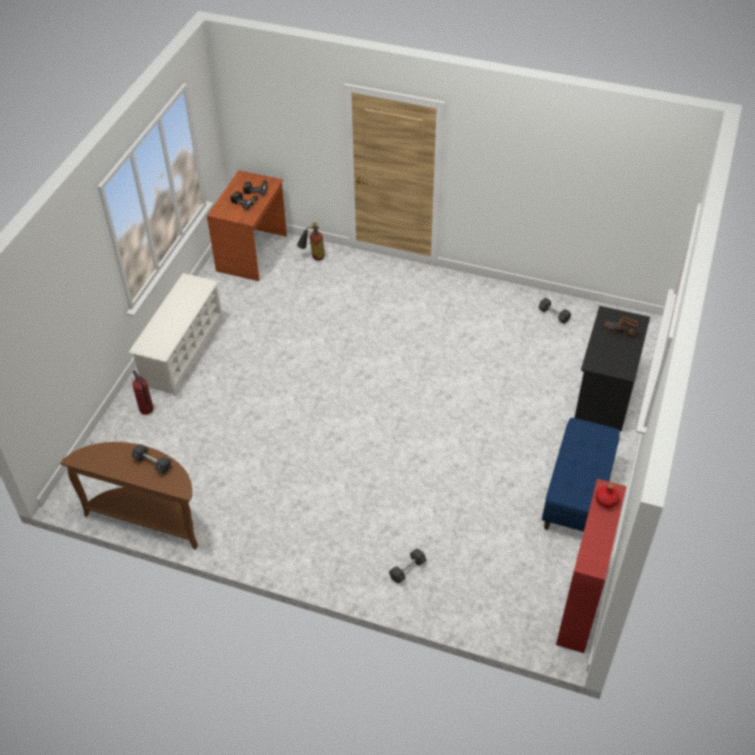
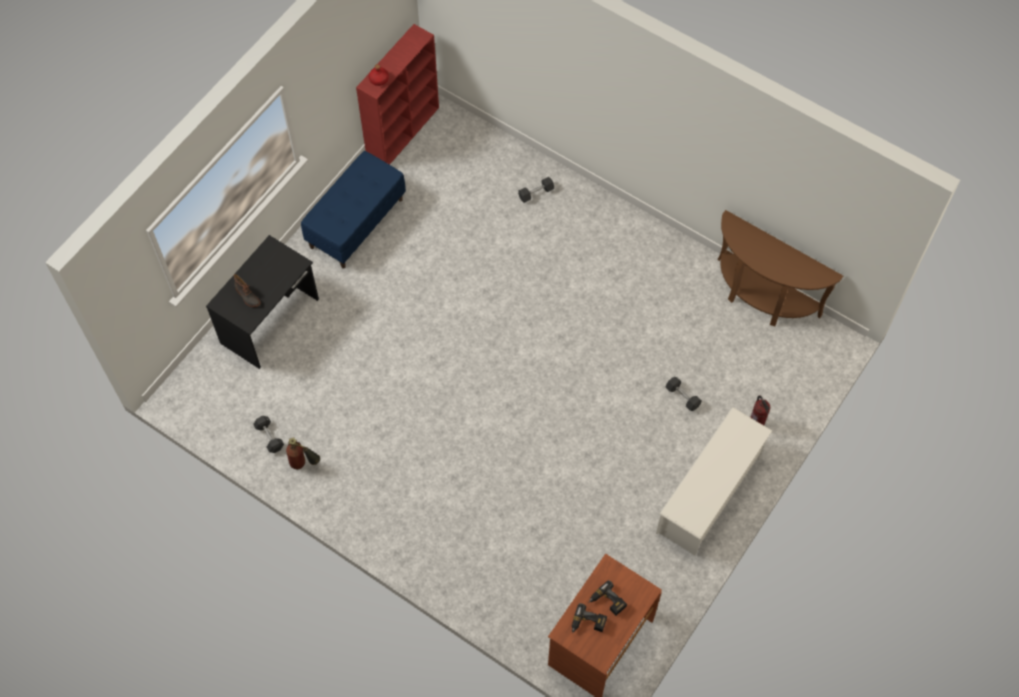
camera: 165 degrees left, 15 degrees up
(152, 463) = (755, 253): grey dumbbell -> grey dumbbell (682, 396)
(313, 257) = (523, 612): fire extinguisher -> fire extinguisher (304, 464)

